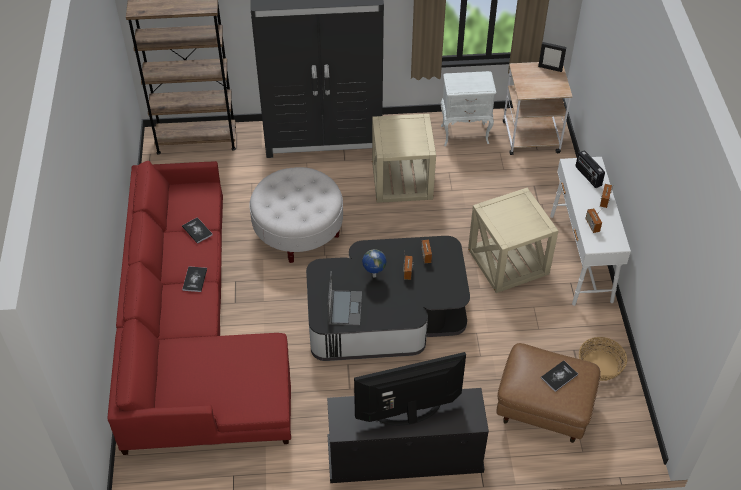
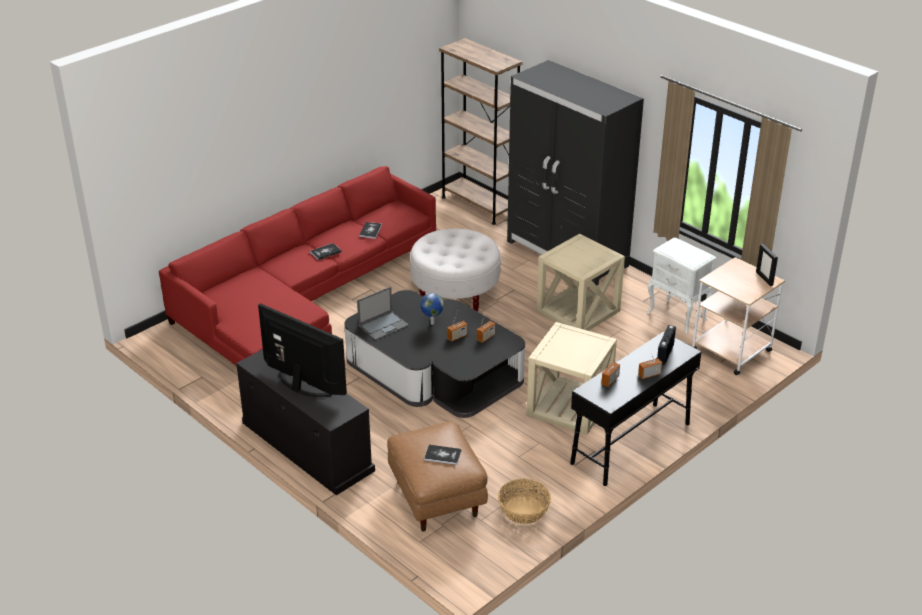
camera: 50 degrees right, 15 degrees down
(579, 258) = (630, 443): white console table -> black console table

